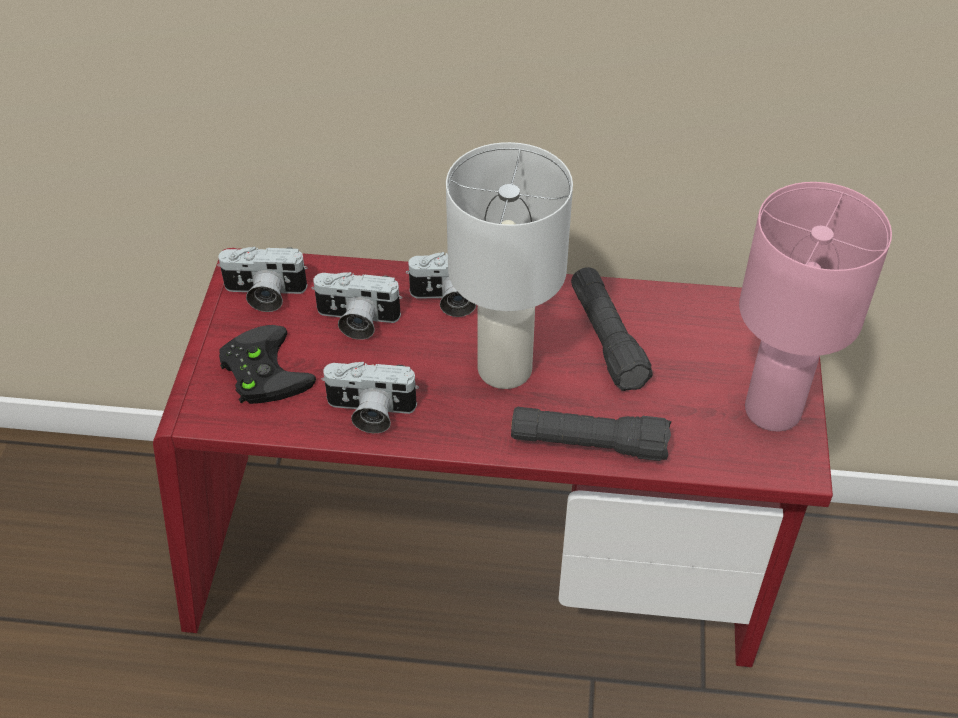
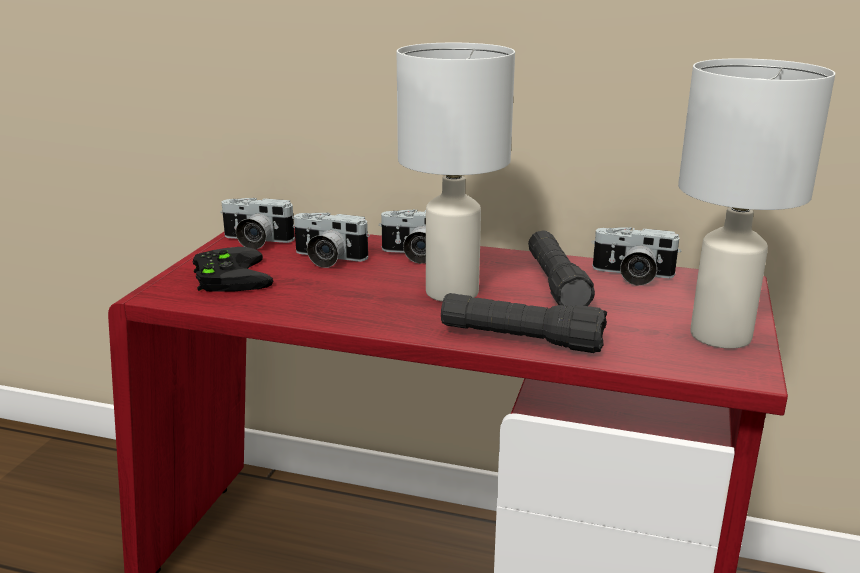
camera: 10 degrees right, 25 degrees down
(369, 412) = (312, 304): camera -> camera (632, 276)
(774, 409) = (722, 335): pink table lamp -> white table lamp

